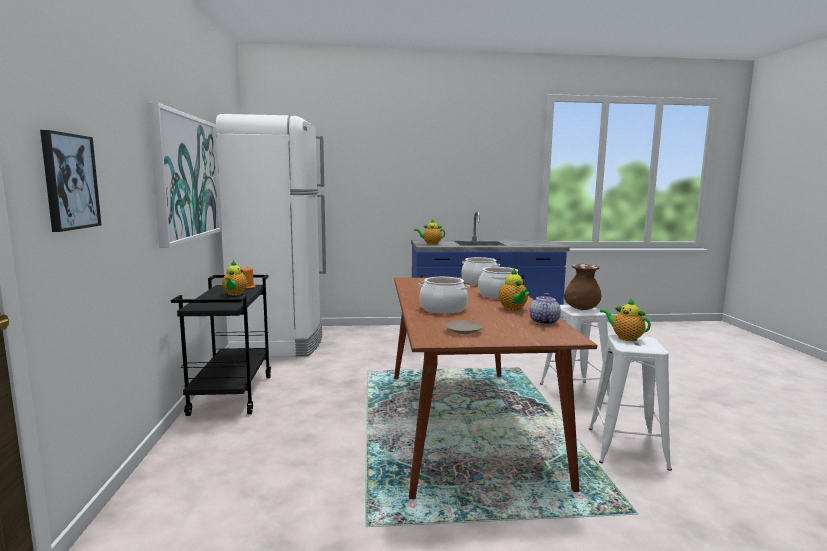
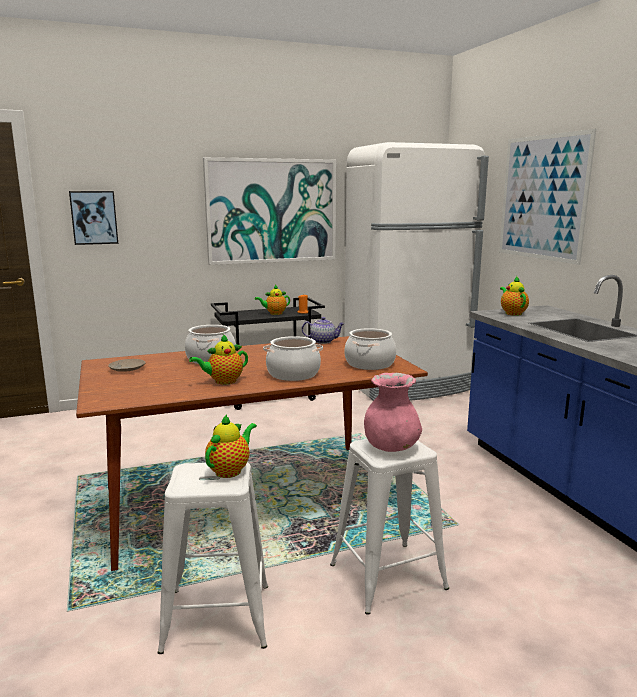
camera: 75 degrees right, 5 degrees up
(375, 169) = (542, 197): none -> picture
(543, 322) = (165, 393): teapot -> teapot (323, 341)
(581, 309) = (391, 448): brown vase -> pink vase

